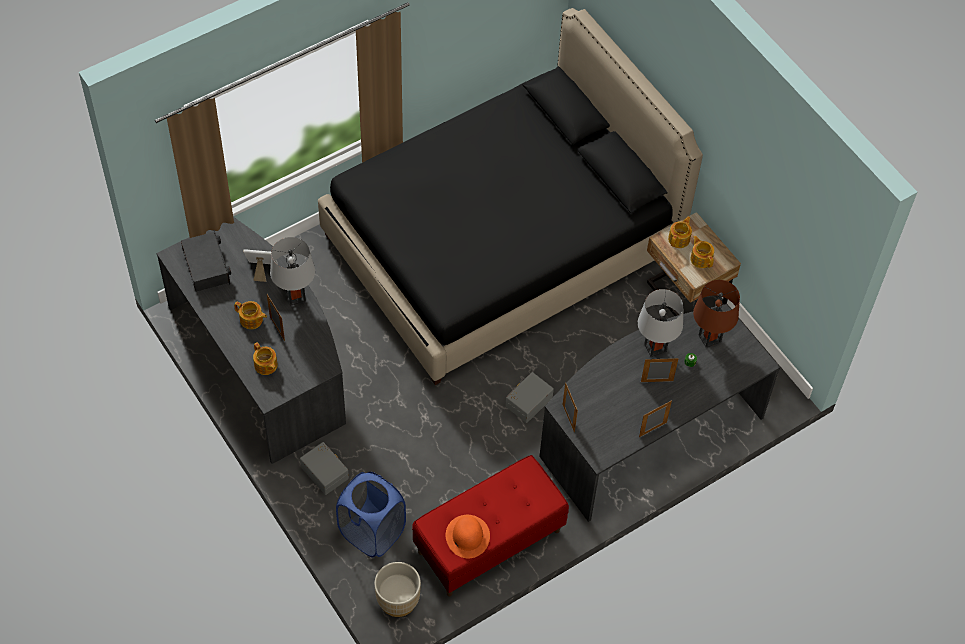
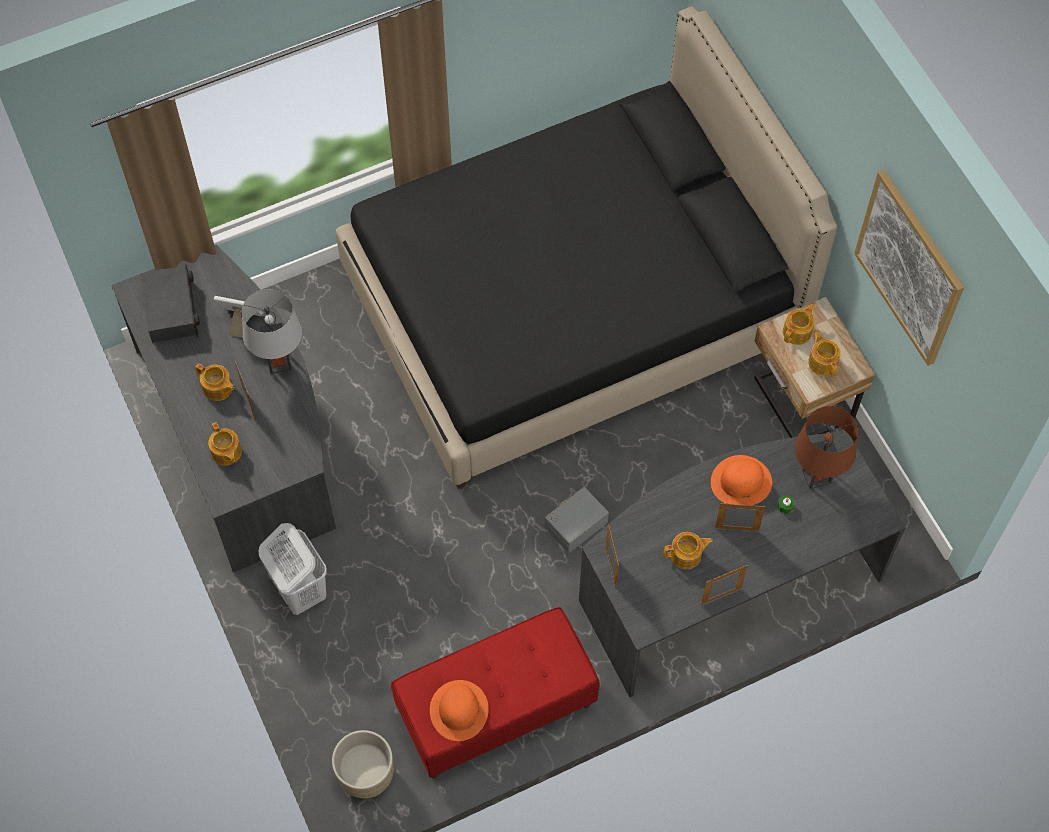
camera: 10 degrees right, 5 degrees up
(325, 471) = (300, 590): grey storage box -> white laundry basket
(372, 532) = (346, 679): blue laundry basket -> none
(623, 403) = (686, 555): none -> teapot
(655, 347) = (741, 481): grey table lamp -> orange hat
(762, 173) = (909, 268): none -> picture

